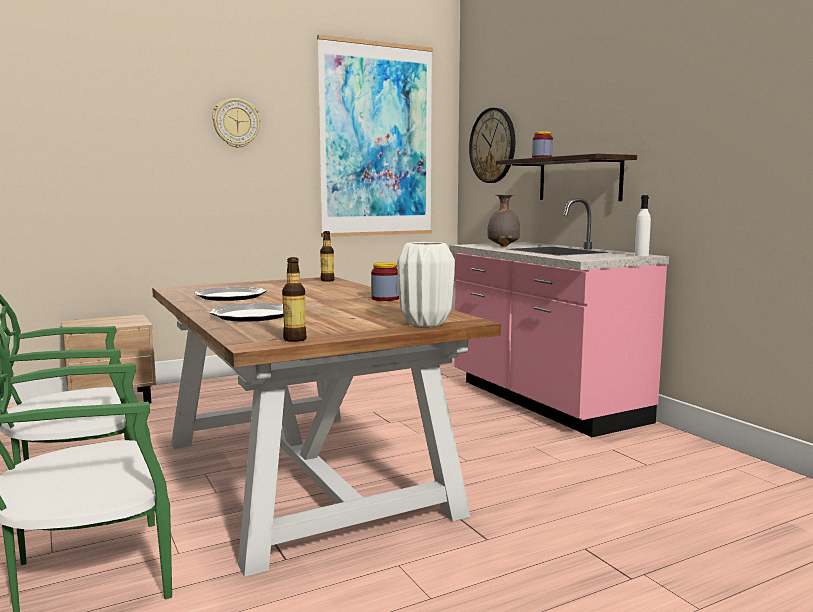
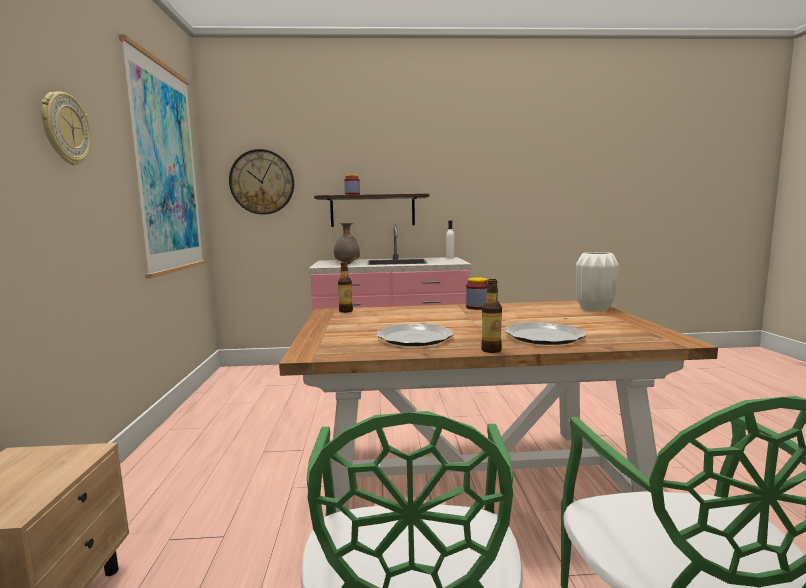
camera: 65 degrees left, 0 degrees up
(295, 339) = (660, 332): bottle -> bottle (491, 350)

